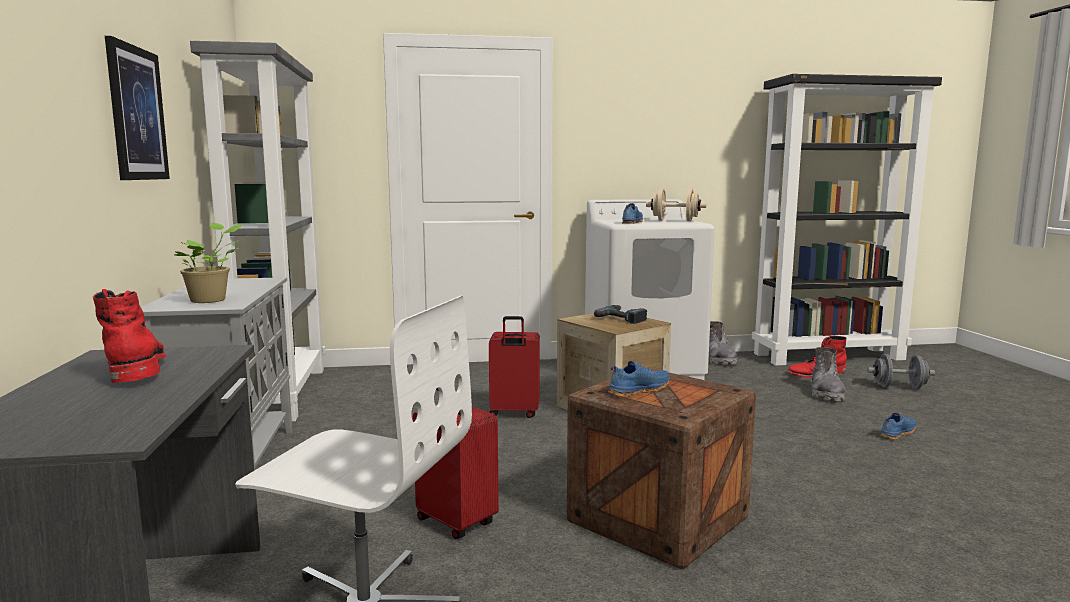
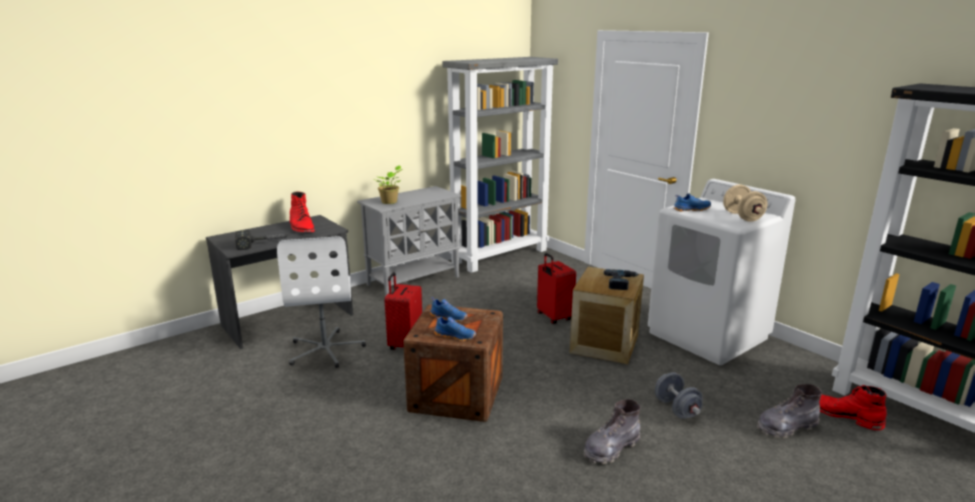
camera: 60 degrees right, 10 degrees up
(135, 368) = (301, 227): red boot -> red boot turned 120 degrees clockwise
(137, 114) = (384, 109): picture -> none
(158, 406) = (264, 244): none -> hammer
(718, 359) = (798, 360): grey boot -> grey boot (611, 448)
(896, 433) = (723, 474): blue shoe -> blue shoe (455, 336)
(899, 387) = (884, 470): grey dumbbell -> grey dumbbell (676, 409)

